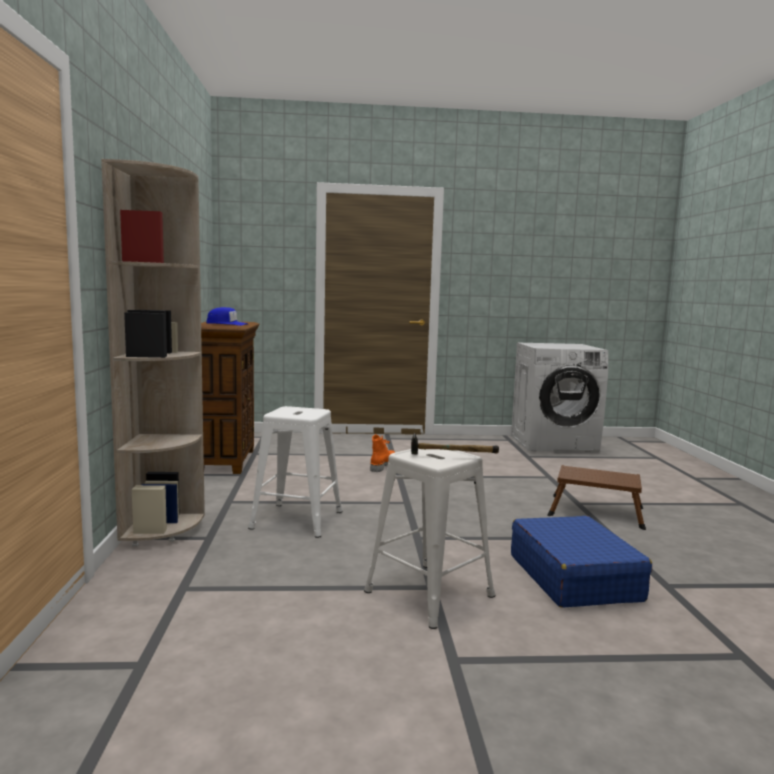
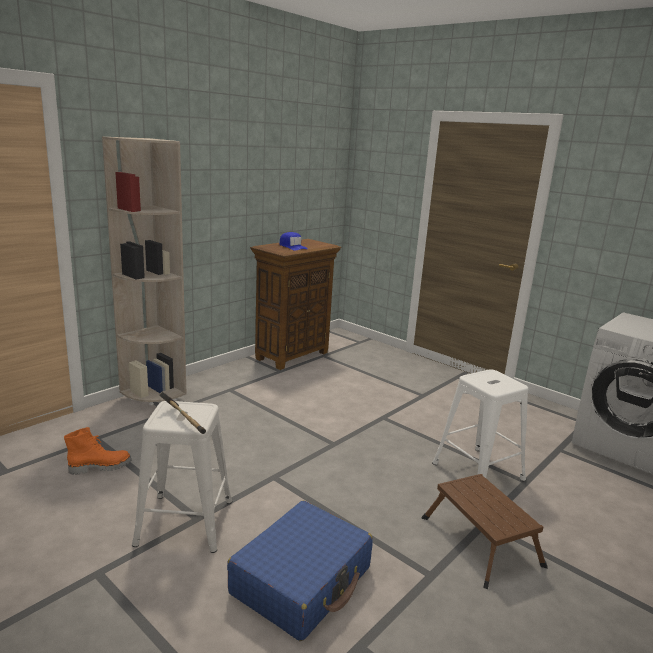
camera: 45 degrees right, 10 degrees up
(297, 520) = (236, 422): white stool -> white stool (478, 471)
(382, 466) = (390, 402): orange boot -> orange boot (100, 466)

